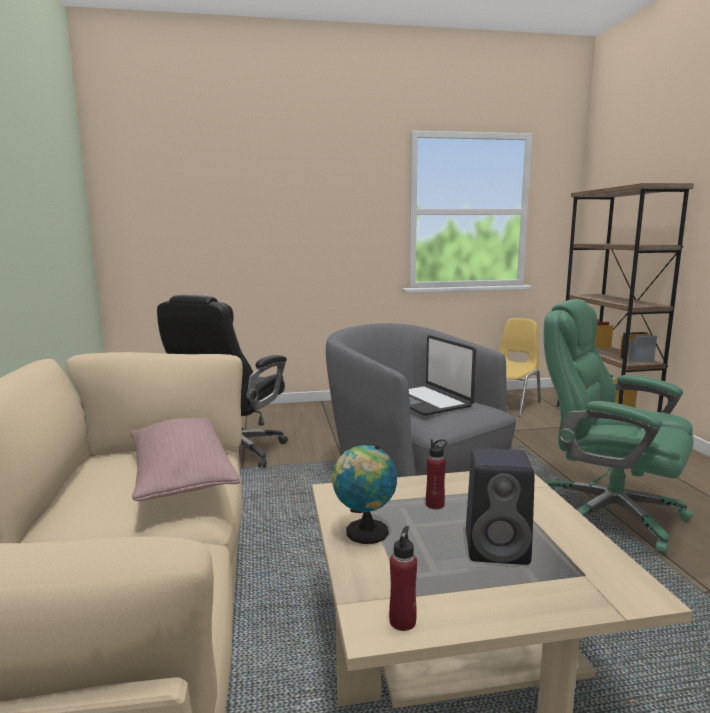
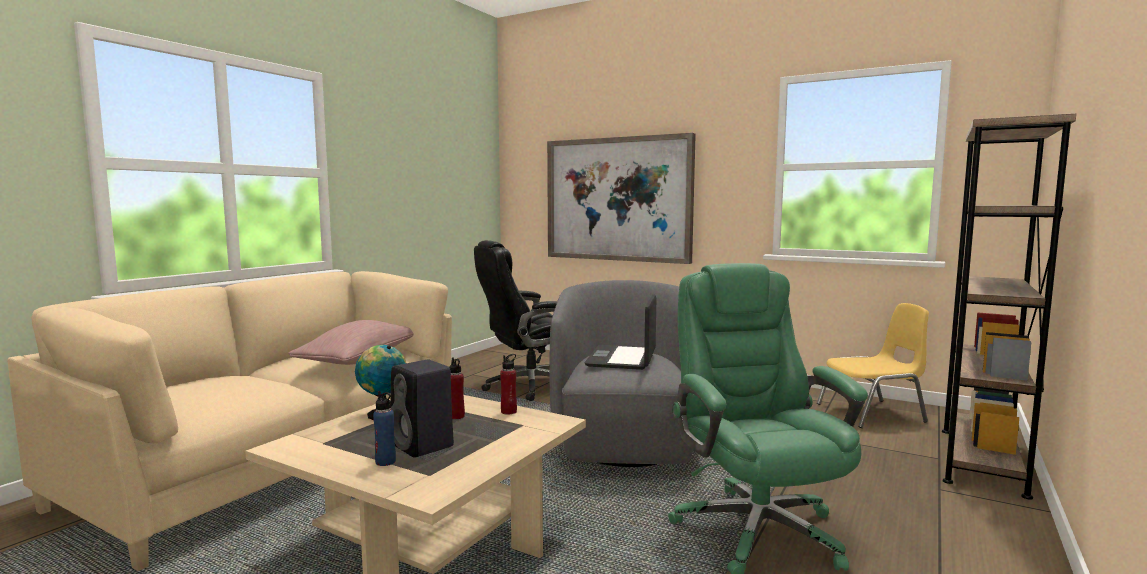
camera: 40 degrees right, 5 degrees down
(256, 241) = (618, 199): none -> picture
(402, 621) = (296, 449): red bottle -> red bottle (509, 411)
(519, 583) = (385, 462): none -> blue bottle

